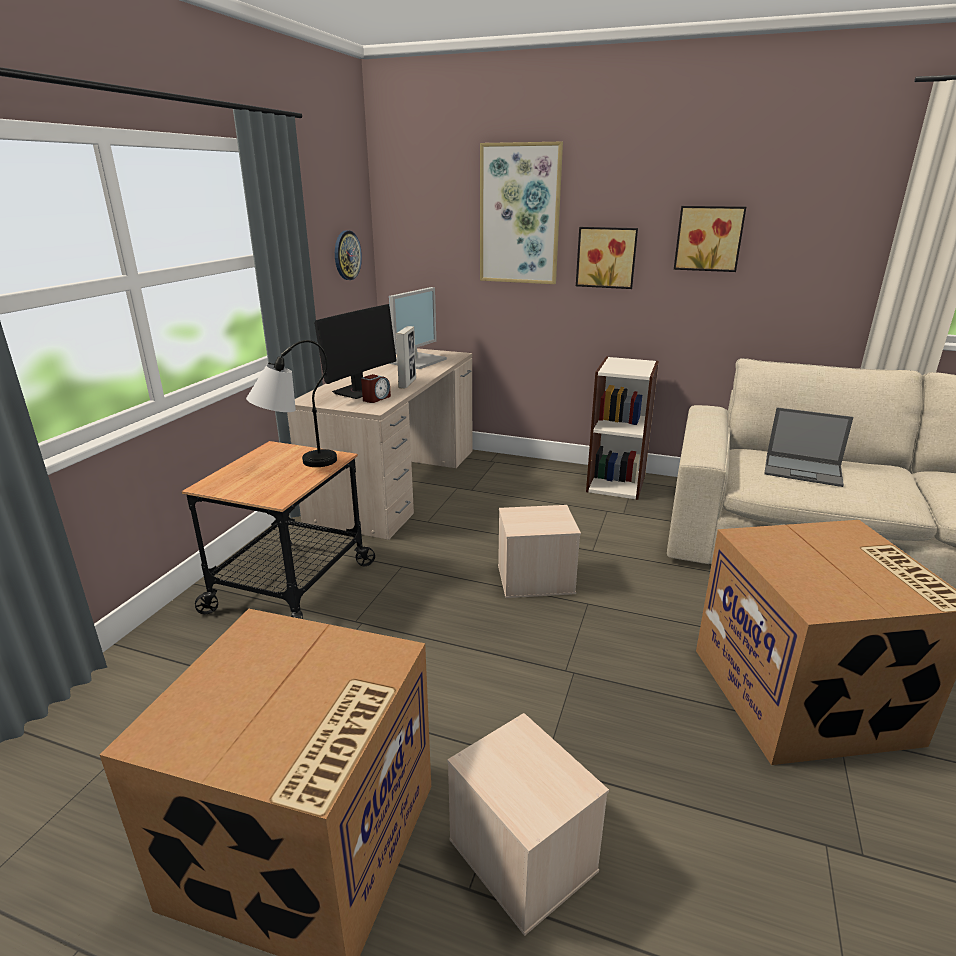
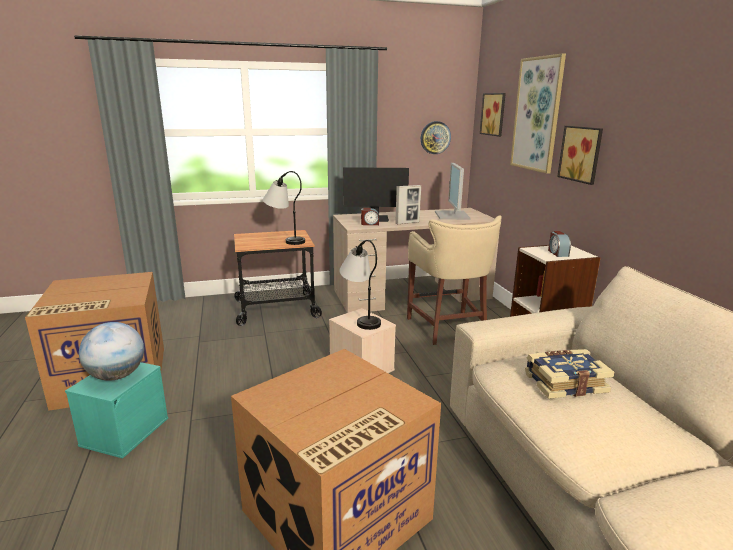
camera: 55 degrees right, 5 degrees down
(417, 361) = (452, 215): monitor -> monitor turned 90 degrees clockwise
(507, 498) = (448, 328): none -> beige stool
(520, 855) = (125, 431): beige storage box -> turquoise storage box
(523, 769) = (117, 376): none -> globe
(527, 517) = (360, 317): none -> table lamp
(631, 367) = (557, 253): none -> alarm clock
(708, 238) = (656, 142): picture -> picture (494, 114)
(803, 470) = (564, 383): laptop -> book

